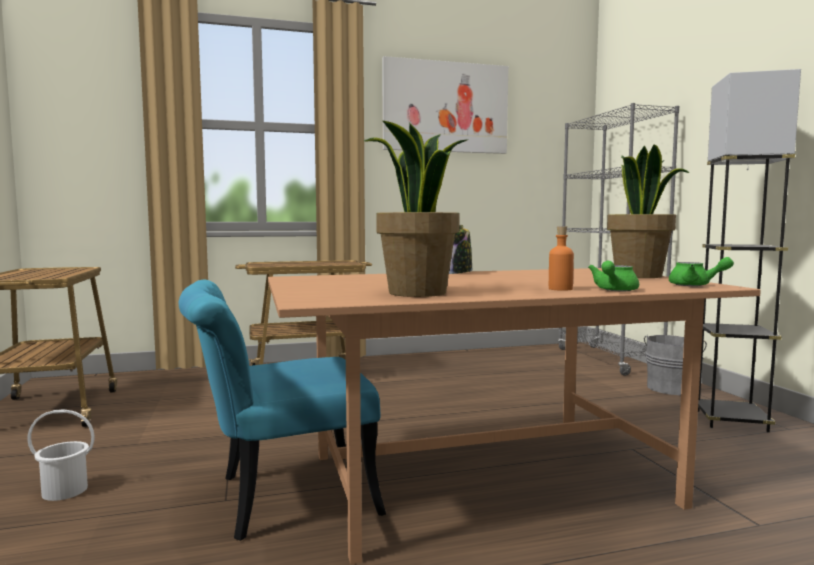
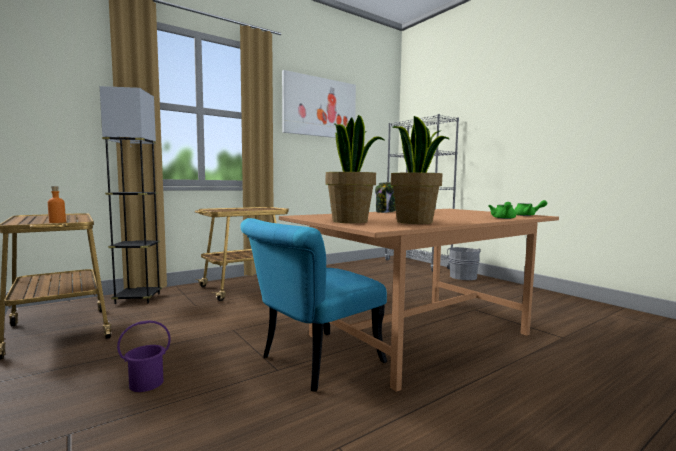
camera: 20 degrees left, 0 degrees up
(65, 491) = (147, 384): white bucket -> purple bucket
(560, 289) = (476, 218): orange bottle -> orange bottle (57, 222)
(639, 276) = (484, 212): potted plant -> potted plant (350, 221)
(731, 421) = (505, 290): grey floor lamp -> grey floor lamp (138, 299)

